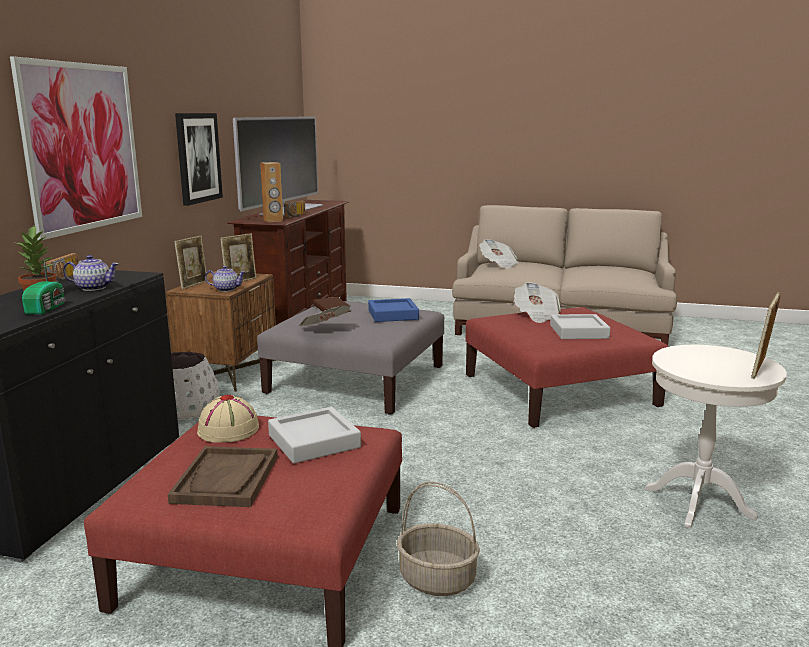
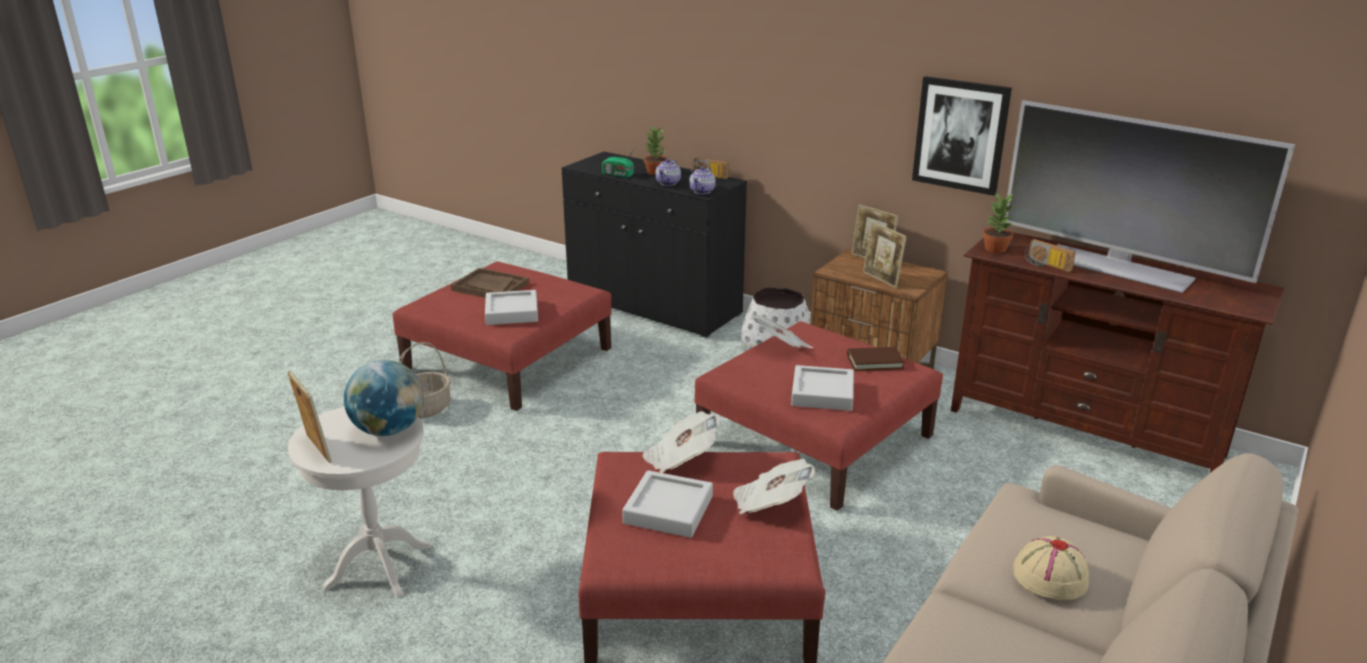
camera: 110 degrees right, 10 degrees up
(83, 147) = (777, 85): picture -> none
(226, 289) = (843, 272): teapot -> teapot (702, 191)
(228, 430) = (559, 291): beige hat -> beige hat (1049, 577)
(273, 220) = (996, 249): brown speaker -> potted plant
(356, 379) = (816, 439): grey ottoman -> red ottoman
(393, 315) = (822, 393): blue tray -> grey tray
(498, 264) = (1087, 535): newspaper -> newspaper (680, 458)
(690, 355) = (389, 430): none -> globe

